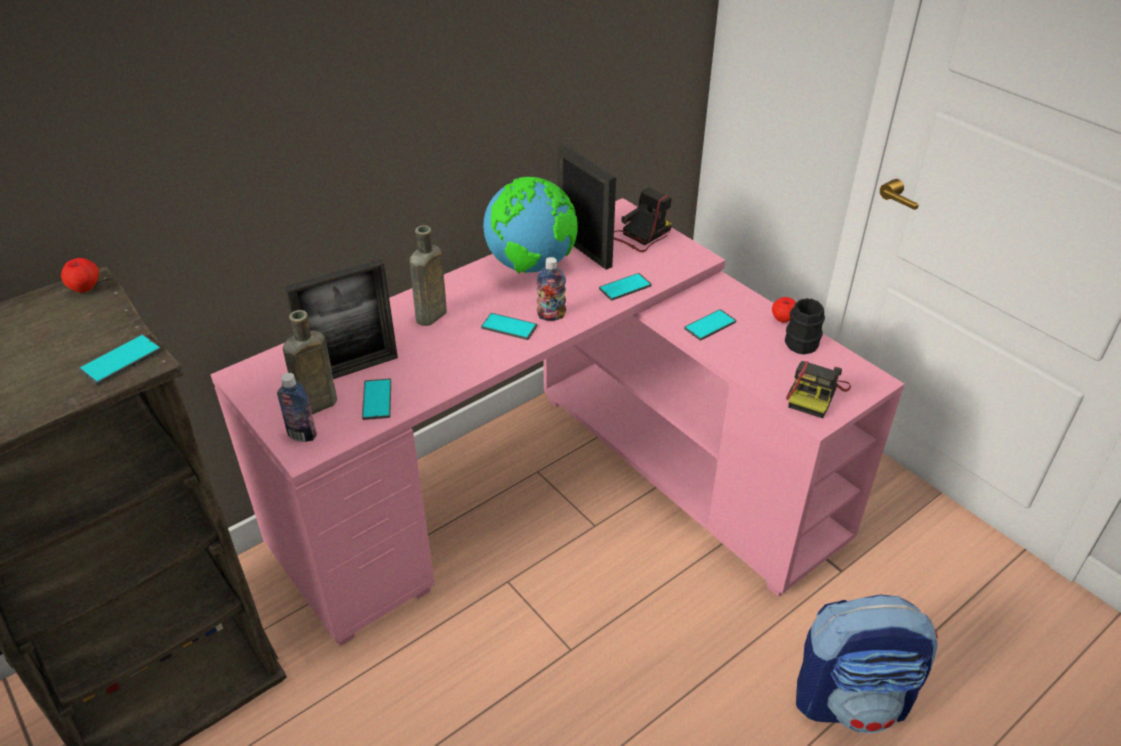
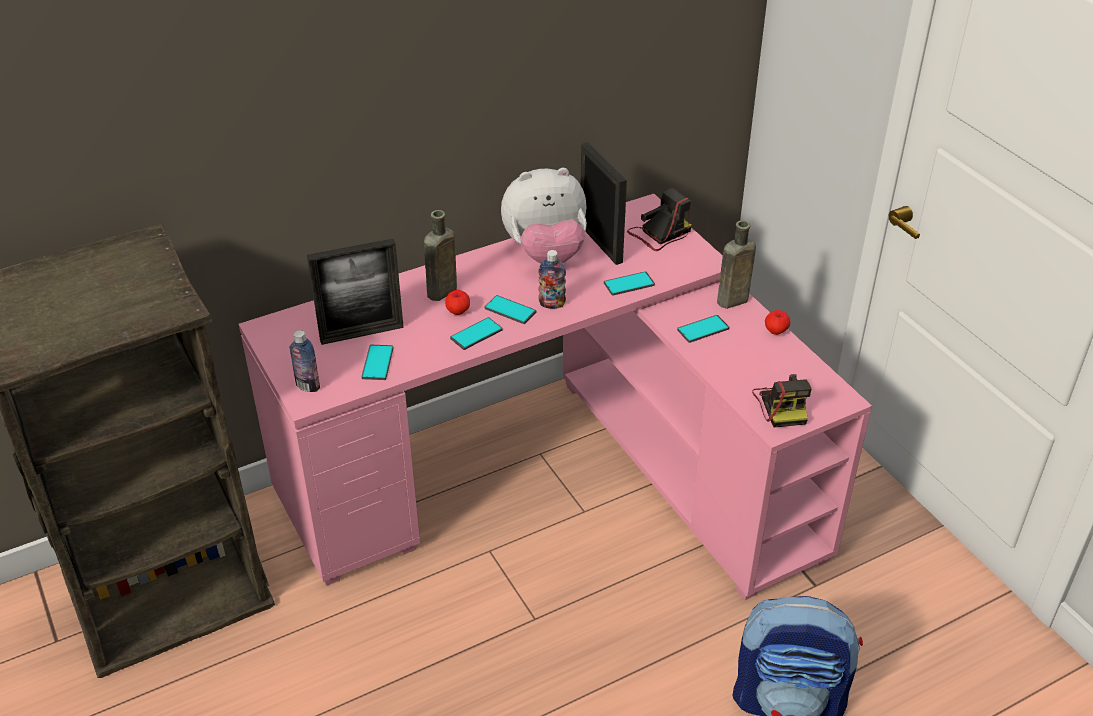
camera: 10 degrees right, 0 degrees up
(86, 288) = (144, 242): apple -> apple (458, 311)
(121, 360) = (165, 306): phone -> phone (476, 334)
(314, 406) = (322, 362): brown bottle -> brown bottle (730, 301)
(531, 266) = (546, 254): globe -> plush toy
(803, 340) = (789, 354): black mug -> none
(815, 394) = (782, 405): camera -> camera turned 45 degrees counterclockwise

